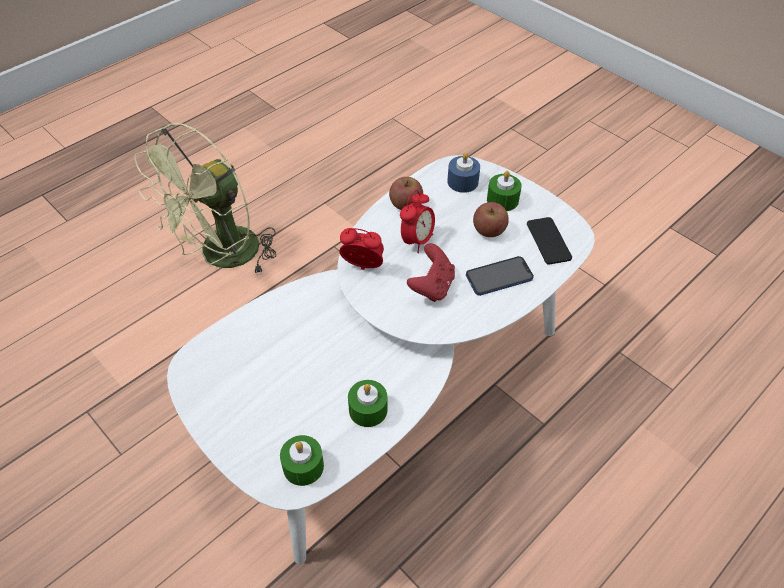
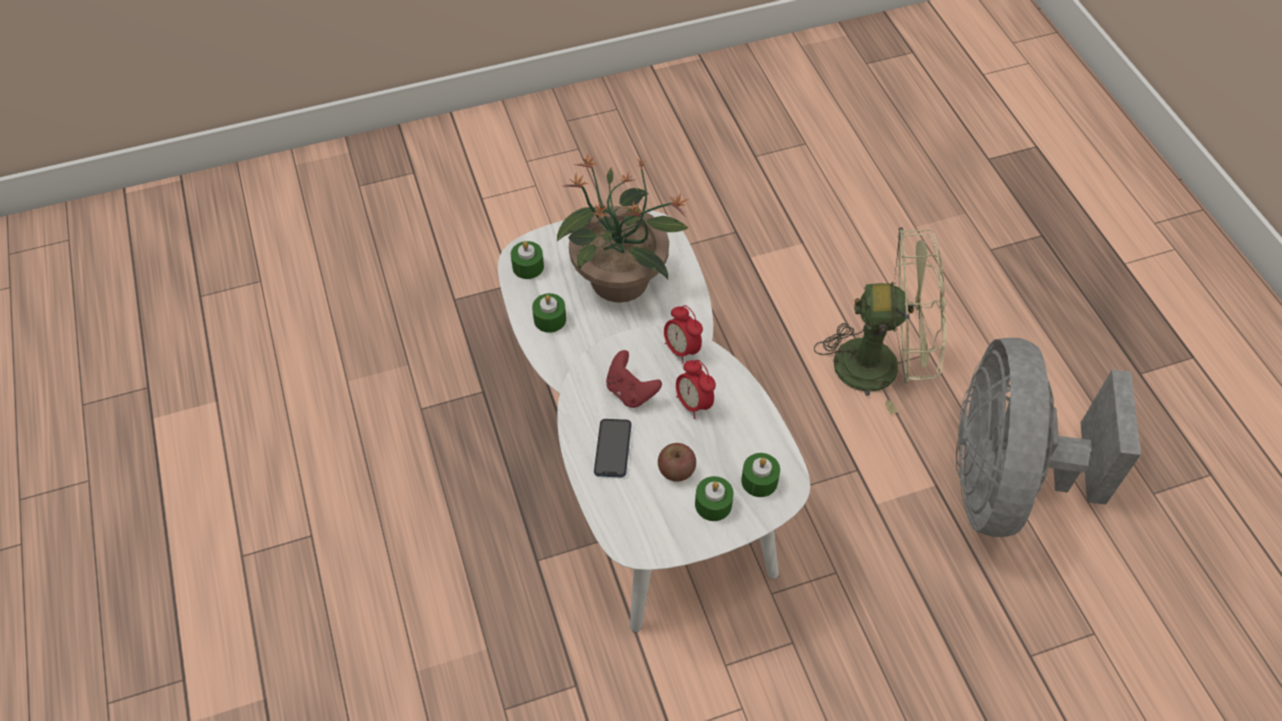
camera: 115 degrees right, 5 degrees up
(222, 257) = (881, 364): green fan -> green fan turned 120 degrees clockwise
(285, 367) = (620, 281): none -> potted plant
(302, 171) = (1003, 481): none -> grey fan
(363, 267) = (681, 349): alarm clock -> alarm clock turned 105 degrees clockwise
(406, 204) = (749, 415): apple -> none
(462, 182) = (759, 480): blue candle -> green candle
(548, 241) = (634, 515): phone -> none

